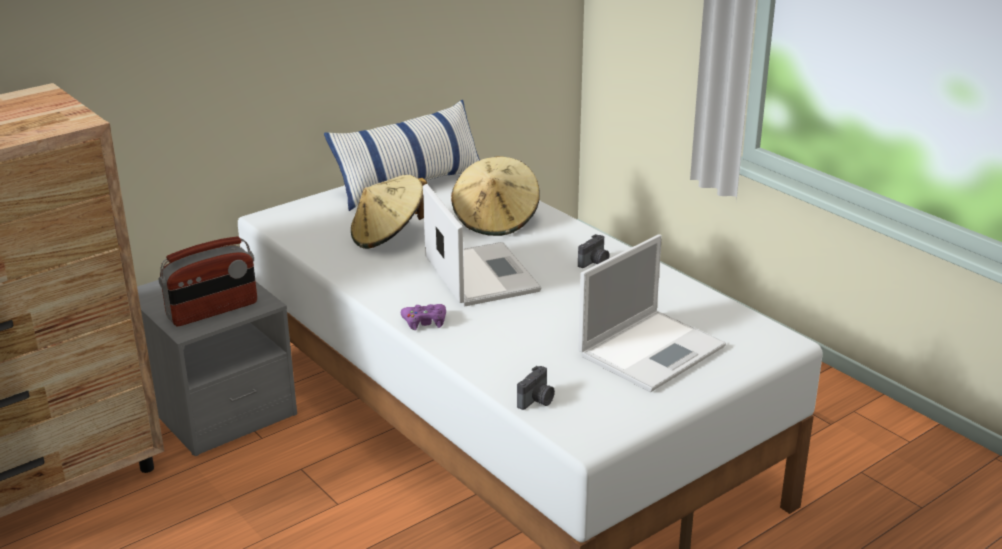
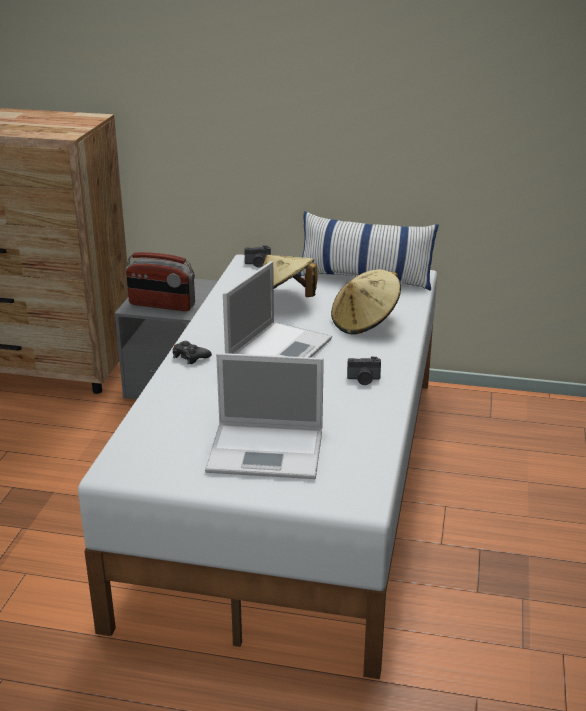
camera: 50 degrees right, 0 degrees up
(425, 322) = (190, 357): purple game controller -> black game controller
(537, 400) = (140, 434): camera -> camera (258, 264)

